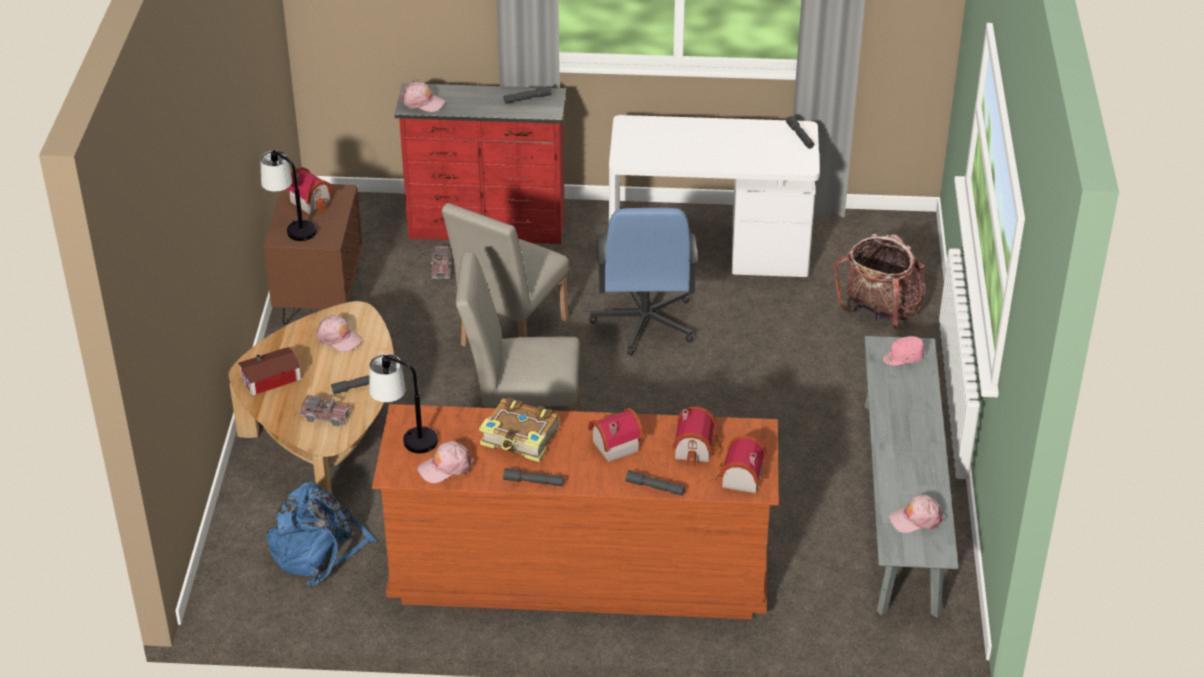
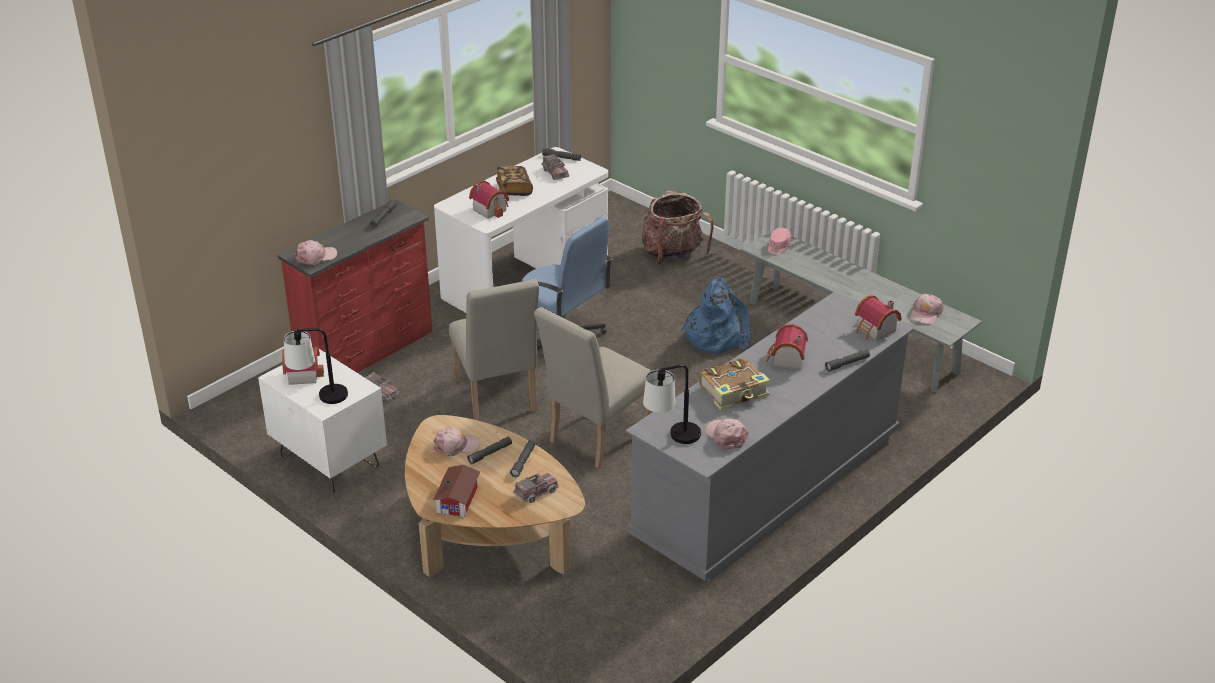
camera: 50 degrees left, 5 degrees down
(318, 551) = (607, 596): blue backpack -> blue backpack (716, 336)
(320, 298) = (329, 461): brown nightstand -> white nightstand
(445, 467) = (726, 436): pink cap -> pink cap turned 135 degrees clockwise
(533, 482) = (785, 407): grey flashlight -> grey flashlight (490, 453)
(579, 570) = (767, 486): brown dresser -> grey dresser
(697, 448) = (828, 331): toy house -> toy house (490, 209)
(704, 141) = (514, 189): none -> book
(767, 147) = (555, 173): none -> toy truck

